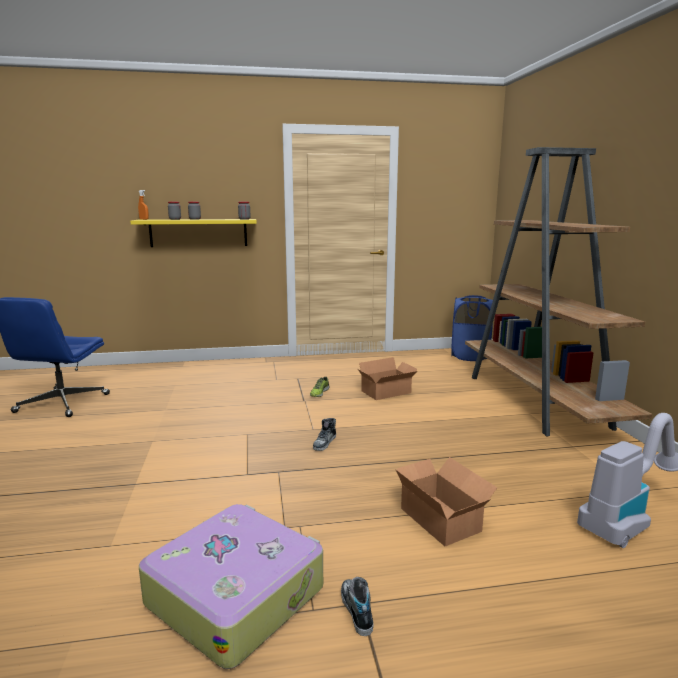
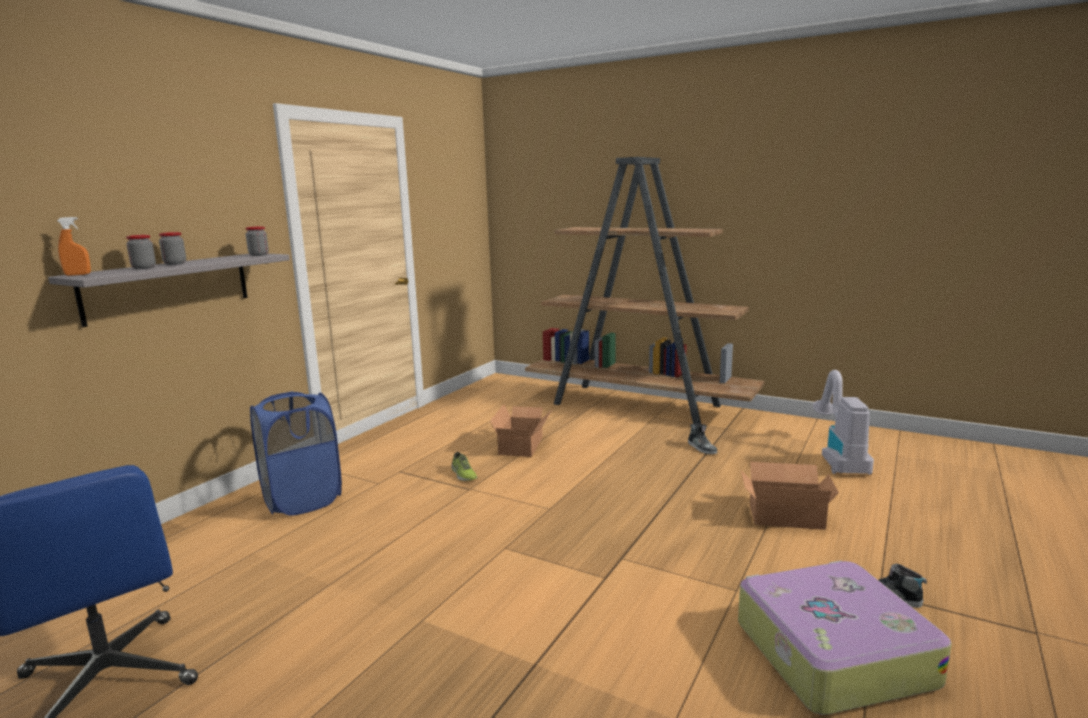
camera: 50 degrees left, 0 degrees up
(198, 232) = (168, 287): yellow shelf -> grey shelf
(325, 443) = (590, 513): shoe -> shoe (702, 448)
(470, 356) = (506, 385): blue laundry basket -> blue laundry basket (302, 500)

